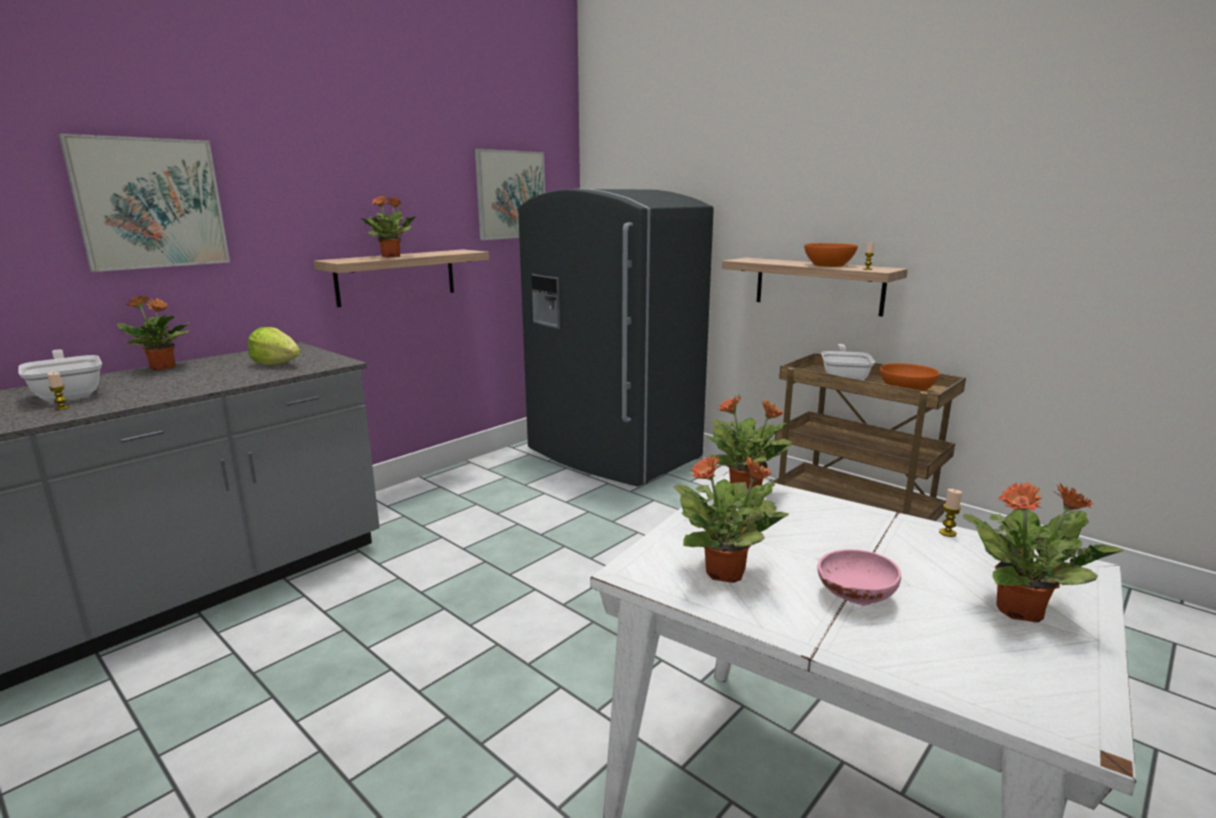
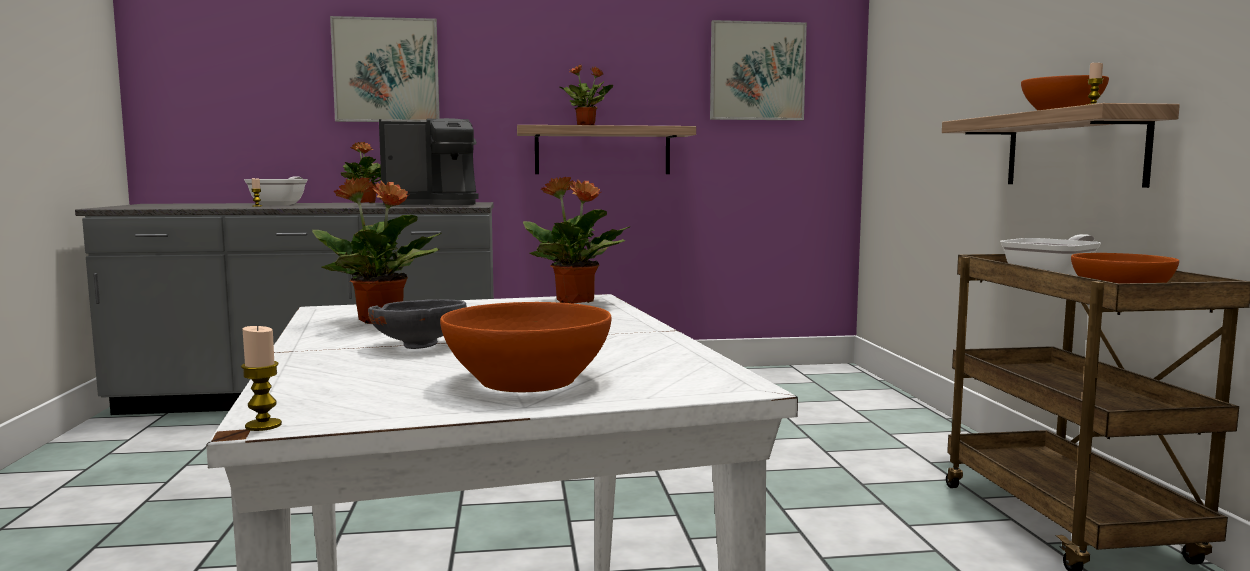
camera: 40 degrees right, 10 degrees down
(276, 364) = (431, 204): lettuce -> coffee machine
(611, 455) = (831, 394): grey fridge -> none
(853, 597) = (419, 344): pink bowl -> grey bowl
(947, 533) = (670, 344): candle -> candle (263, 425)
(1021, 611) = (527, 380): potted plant -> orange bowl

